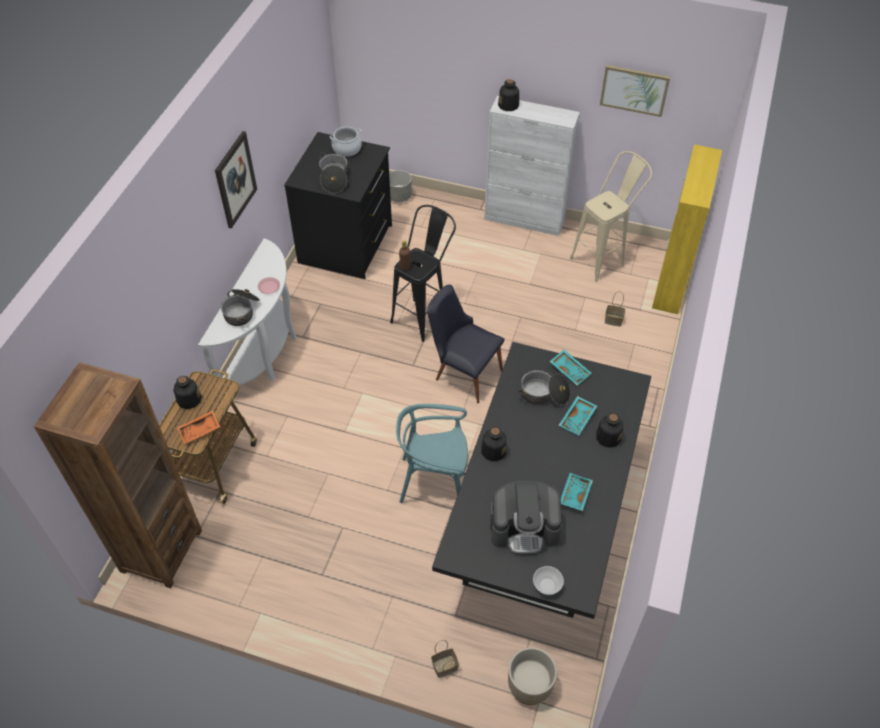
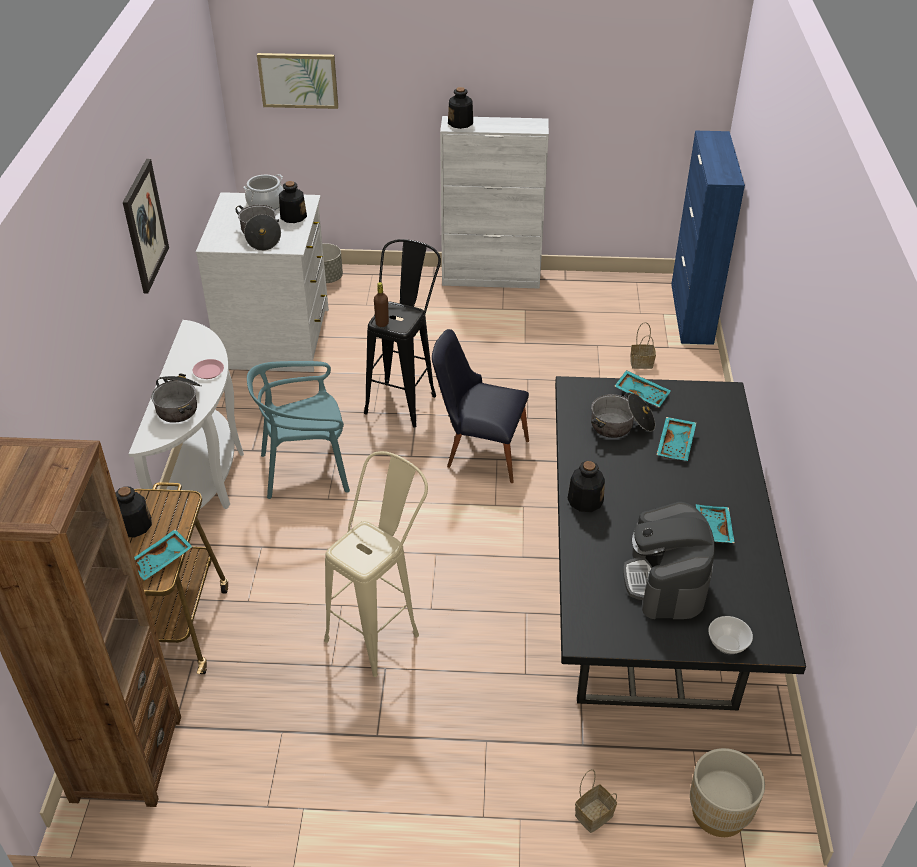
camera: 15 degrees left, 10 degrees down
(200, 431) = (162, 561): orange tray -> turquoise tray
(347, 244) = (277, 338): black dresser -> white dresser
(434, 481) = (490, 584): turquoise chair -> turquoise chair (306, 470)
(524, 528) = (666, 582): coffee machine -> coffee machine turned 105 degrees clockwise
(603, 259) = (601, 303): beige stool -> beige stool (381, 629)
(608, 437) = (723, 457): bottle -> bottle (293, 216)
(634, 90) = (613, 76): picture -> picture (298, 80)
(671, 282) = (691, 314): yellow cabinet -> blue cabinet

